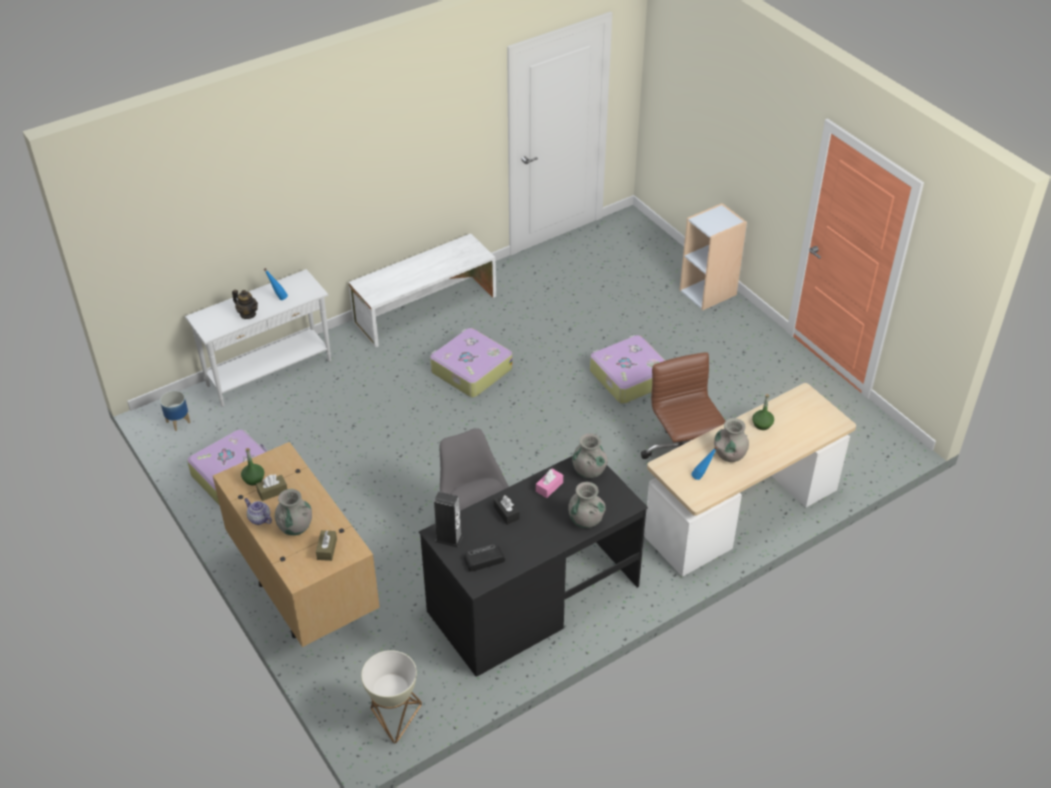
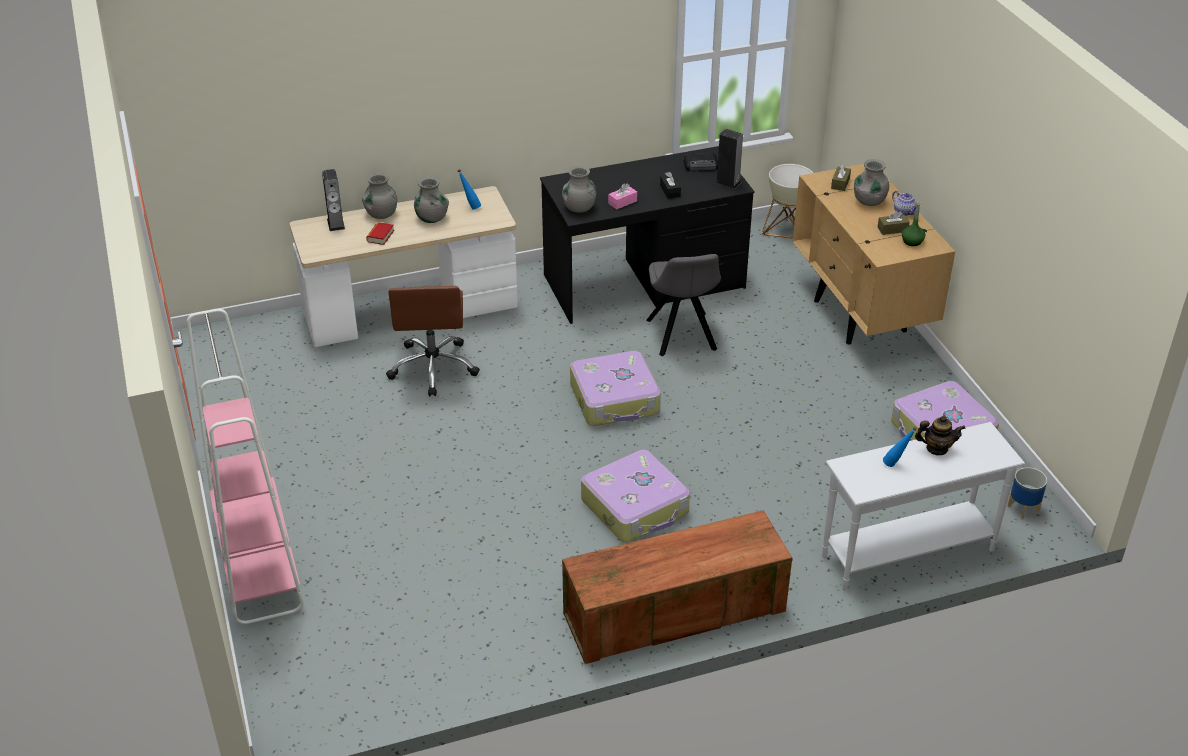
camera: 165 degrees left, 5 degrees down
(248, 314) = (936, 448): teapot -> teapot turned 135 degrees clockwise
(425, 308) = (673, 614): white bench -> brown bench
(585, 520) = (600, 176): grey vase -> grey vase (381, 214)
(628, 377) = (440, 461): suitcase -> suitcase (615, 399)
(708, 292) = (257, 558): bookcase -> pink clothes rack
(762, 424) = (380, 236): green bottle -> book
(812, 430) = (336, 224): none -> speaker

